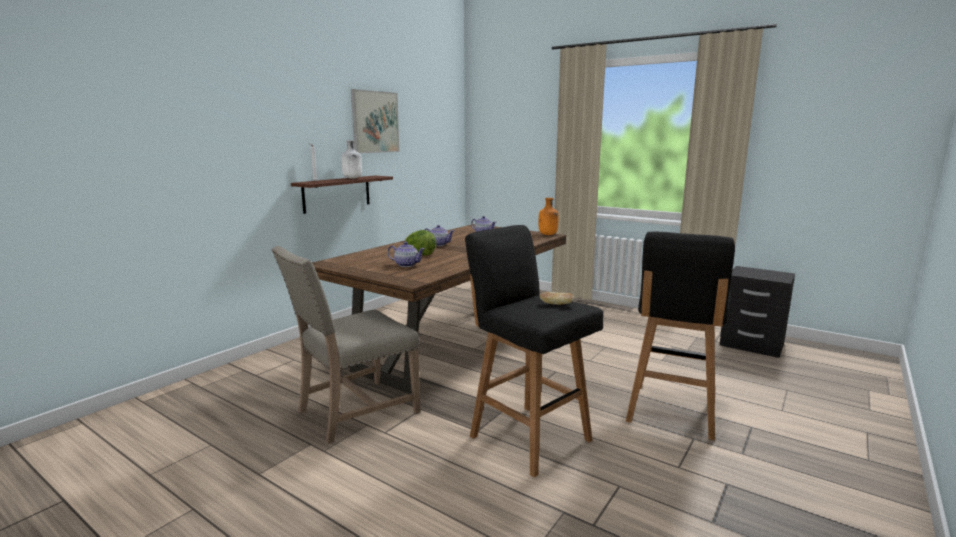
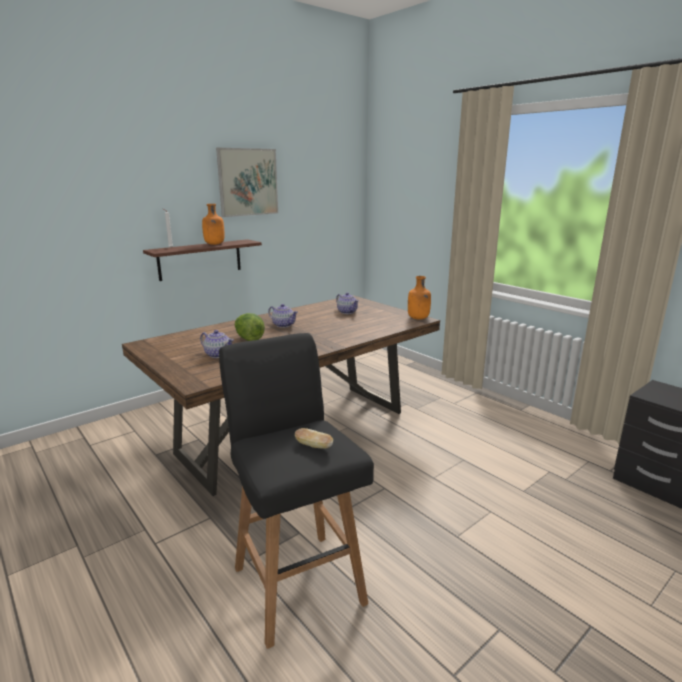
camera: 15 degrees right, 5 degrees up
(352, 178) = (214, 244): white bottle -> orange bottle
(354, 411) = (144, 509): beige chair -> none
(671, 412) = (492, 578): black stool -> none

